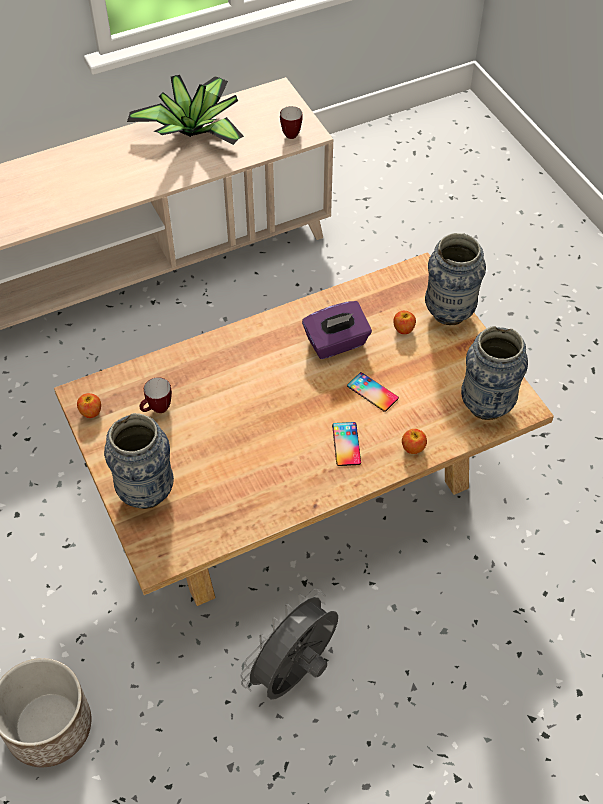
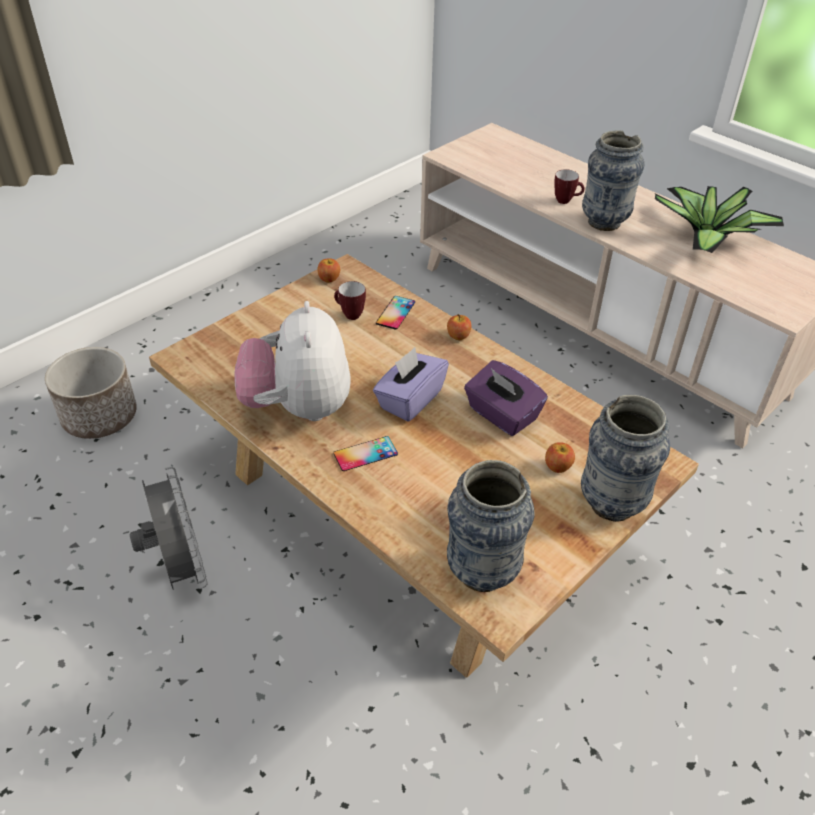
camera: 70 degrees right, 10 degrees down
(146, 492) = (253, 332): vase -> vase (604, 222)
(271, 478) = (298, 407): none -> plush toy
(292, 133) = (772, 301): mug -> mug (566, 201)
(294, 397) = (410, 400): none -> purple tissue box
(295, 673) = (180, 568): grey fan -> grey fan turned 45 degrees clockwise
(372, 392) = (448, 459): phone -> phone (395, 313)
(413, 448) = (384, 512): apple -> apple (458, 336)

